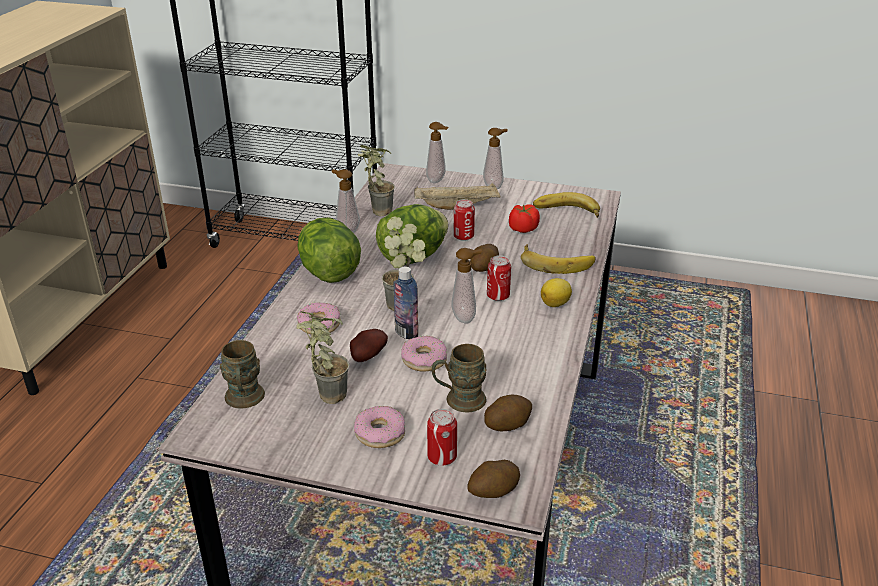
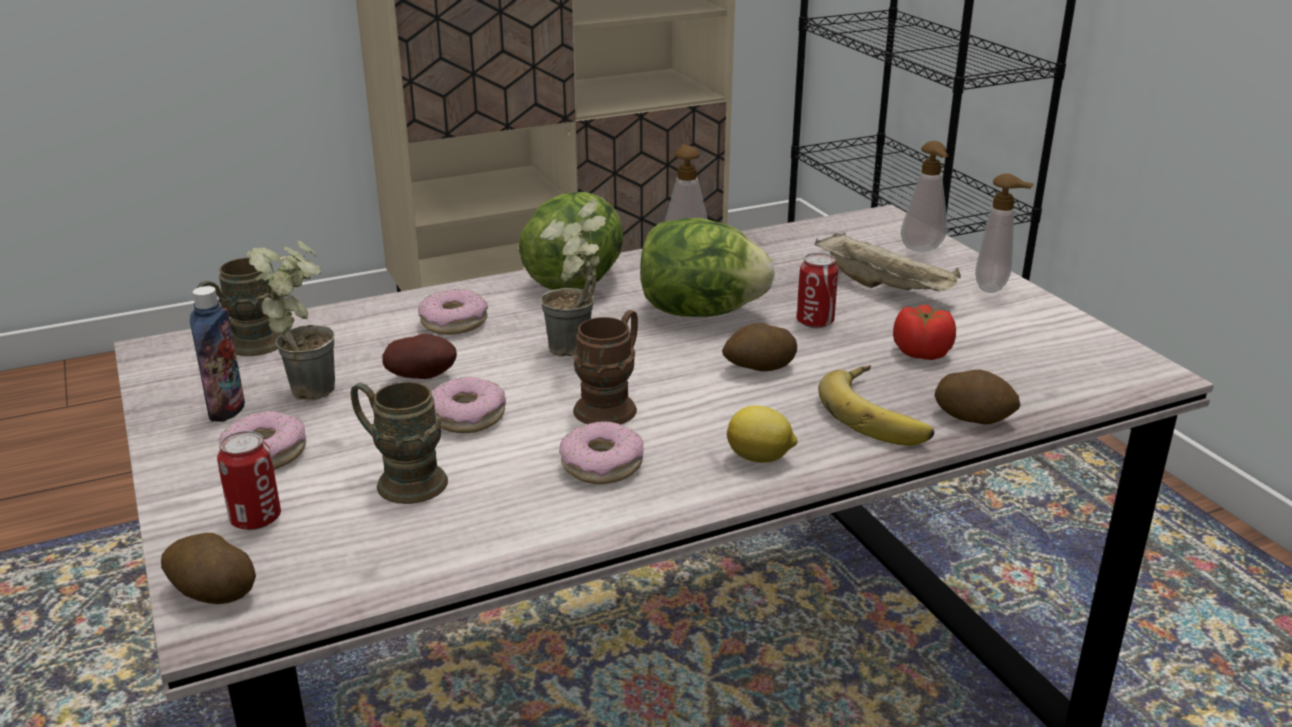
camera: 50 degrees right, 5 degrees down
(376, 211) = (766, 248): potted plant -> none
(406, 333) = (513, 380): bottle -> bottle (227, 410)
(466, 317) = (612, 404): soap dispenser -> brown mug
(498, 296) = (705, 405): can -> none
(507, 424) = (388, 540): potato -> potato (974, 417)
(513, 342) = (602, 465): none -> donut
(566, 212) = (1041, 366): banana -> none

